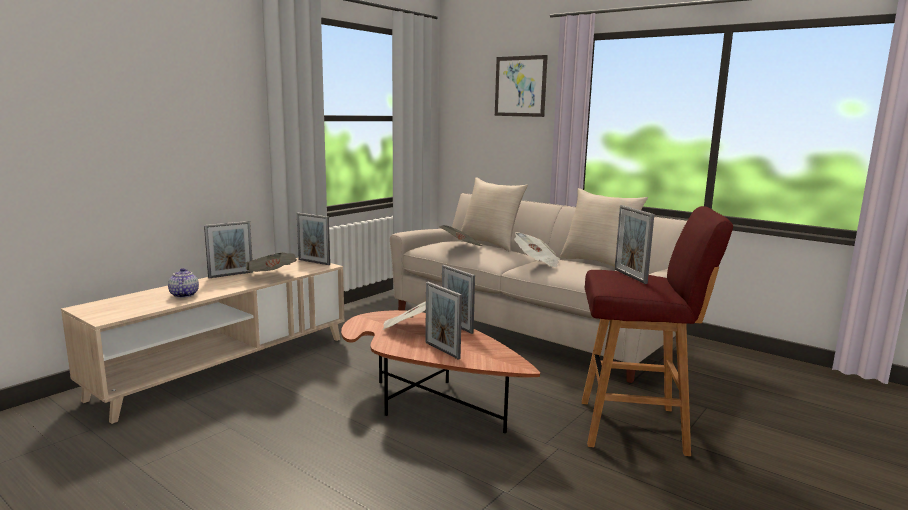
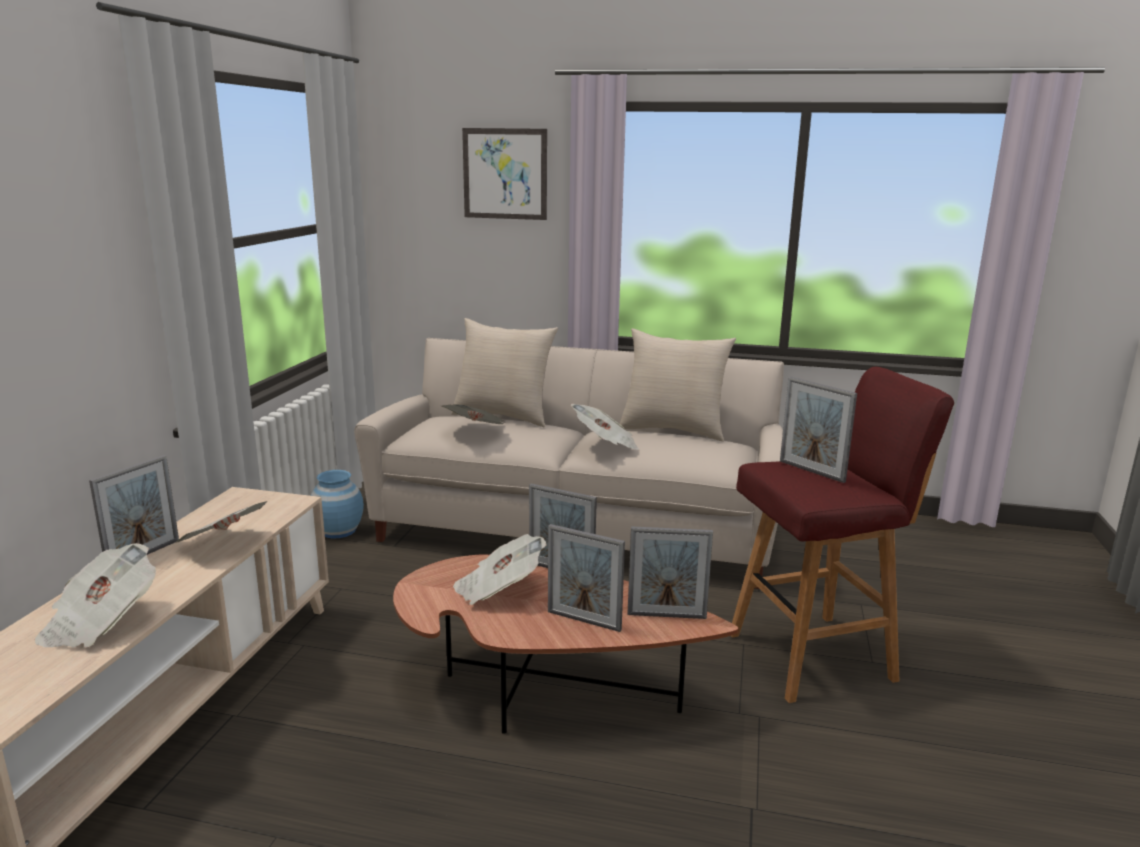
camera: 25 degrees left, 5 degrees up
(183, 295) = (100, 623): teapot -> newspaper
(314, 262) = (264, 497): picture frame -> picture frame (666, 615)
(381, 305) = (338, 530): none -> blue vase

